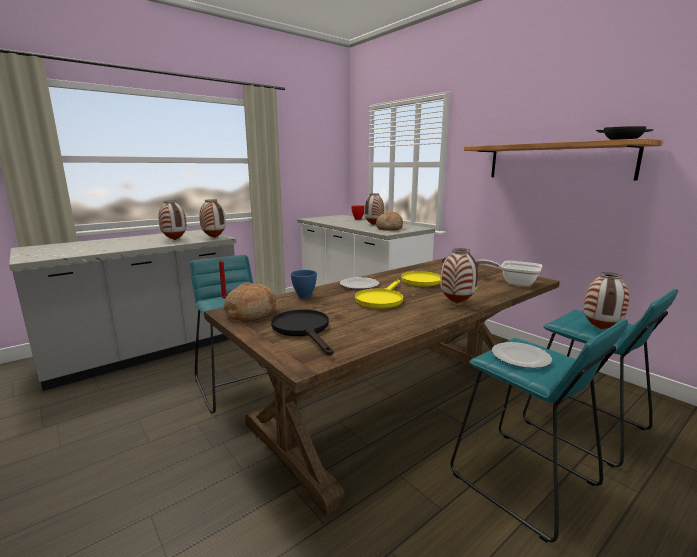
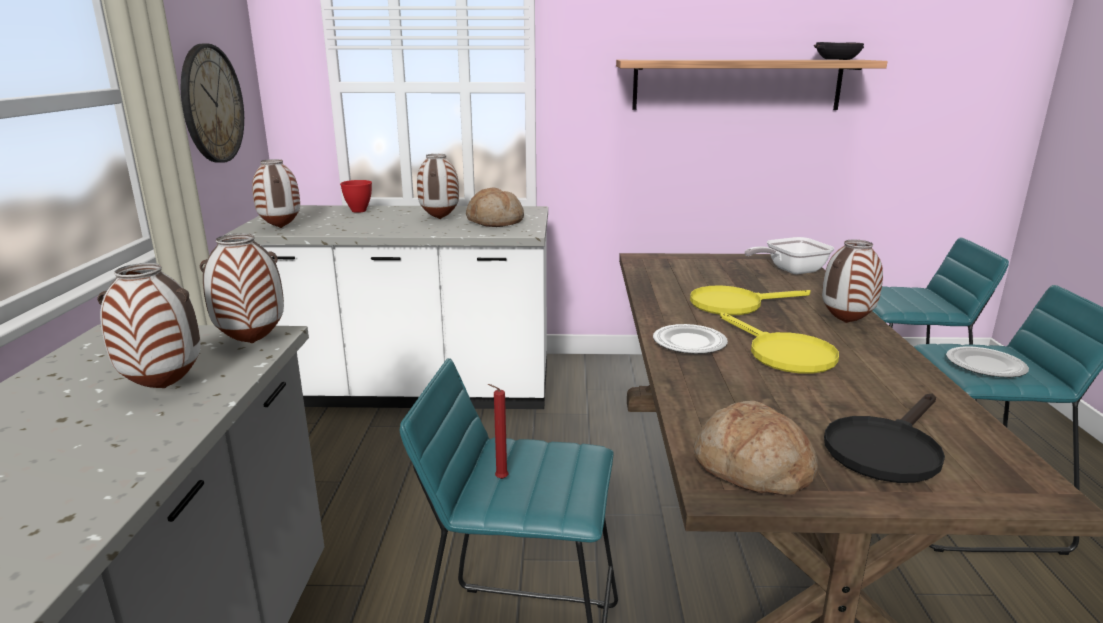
camera: 50 degrees left, 5 degrees up
(304, 296) = (701, 397): blue bowl -> none
(304, 330) = (886, 448): black frying pan -> black frying pan turned 60 degrees counterclockwise
(311, 168) = (211, 104): none -> wall clock
(601, 329) = (927, 303): vase -> vase (281, 228)

